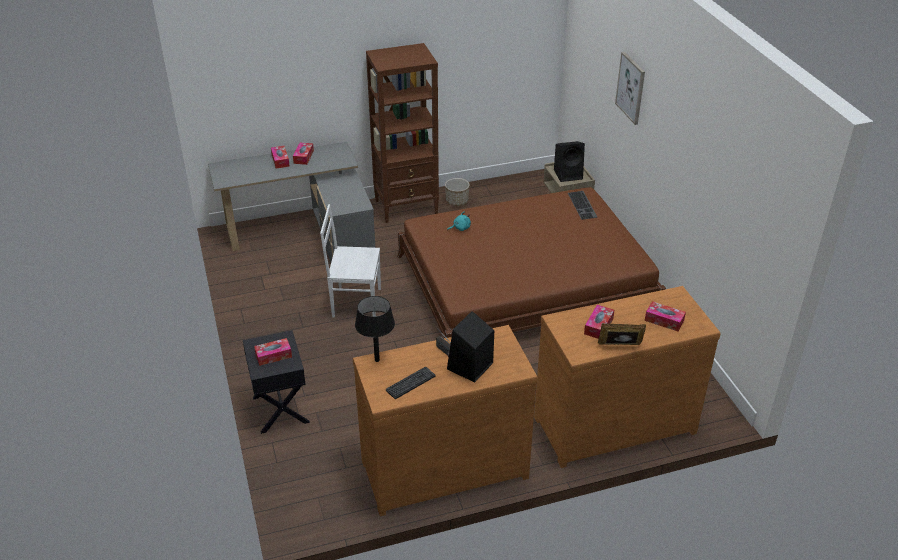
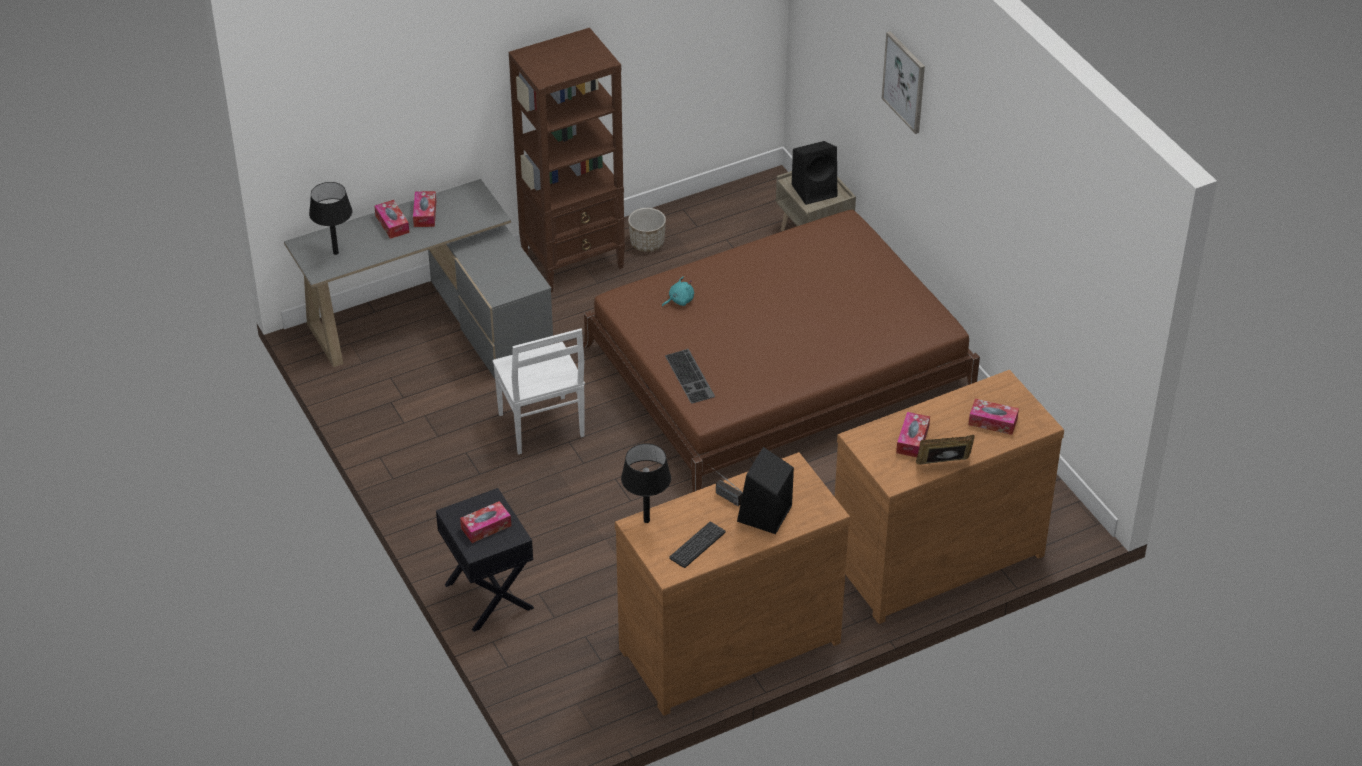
camera: 10 degrees left, 5 degrees up
(237, 173) = (335, 252): none -> black table lamp
(355, 302) = (542, 427): white chair -> white chair turned 105 degrees counterclockwise
(583, 205) = (846, 242): keyboard -> keyboard (691, 376)

